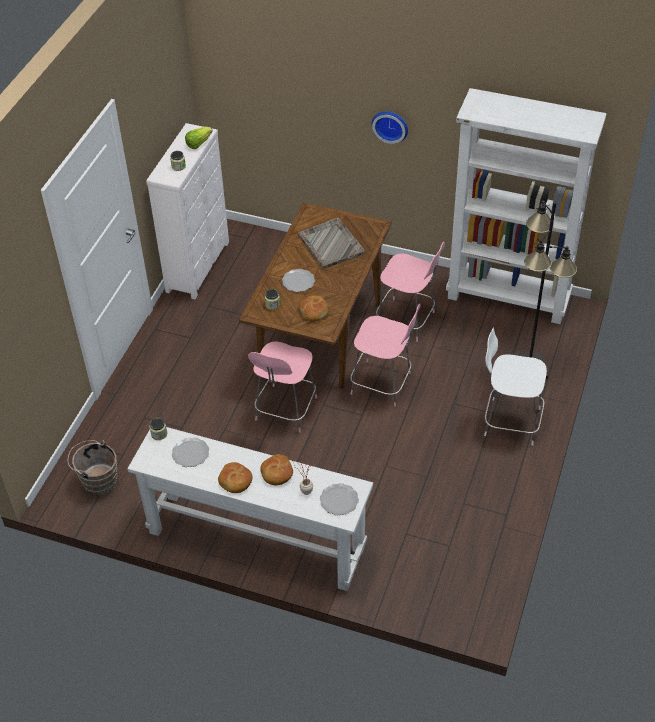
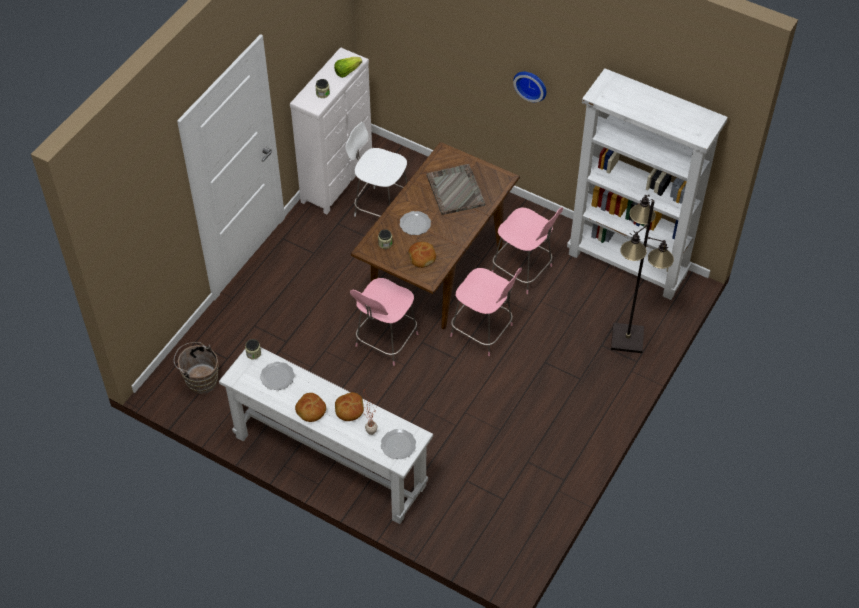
camera: 10 degrees right, 5 degrees up
(509, 421) = (593, 390): white chair -> white chair (380, 208)

